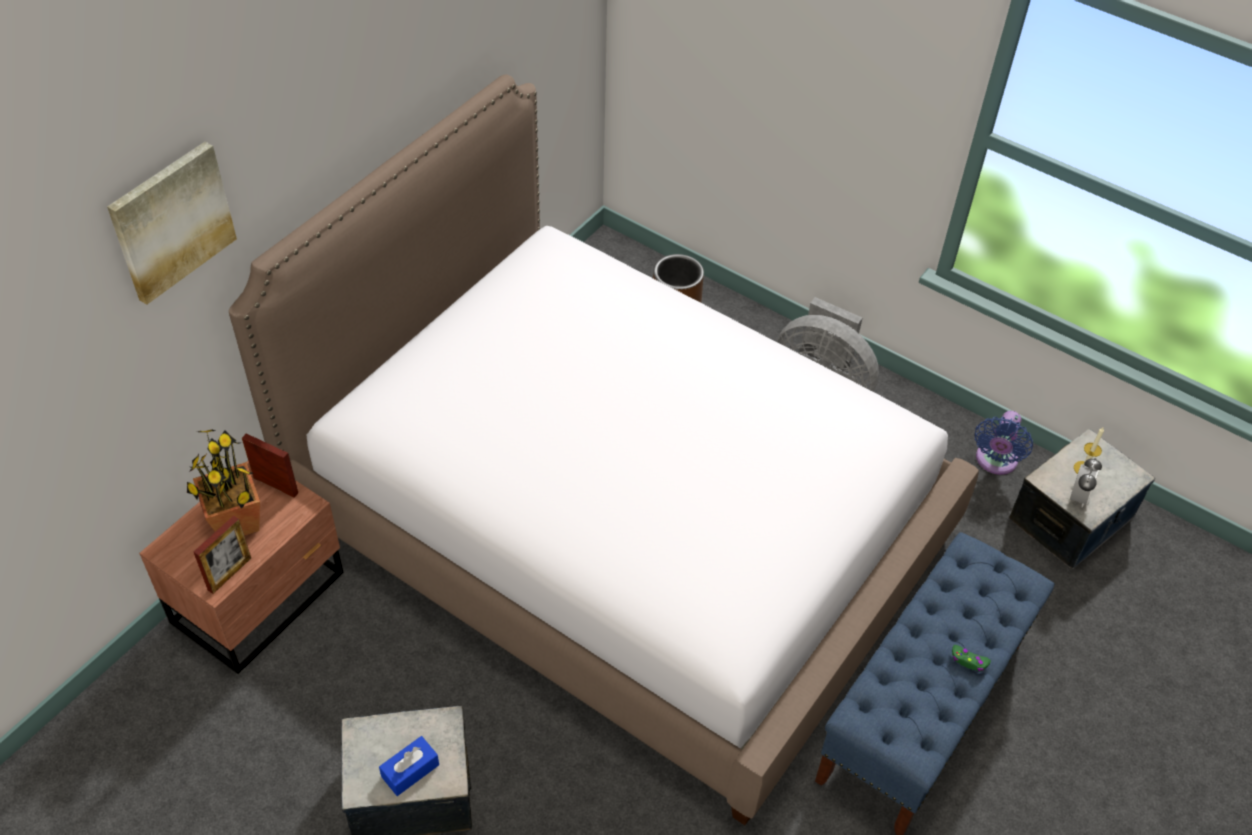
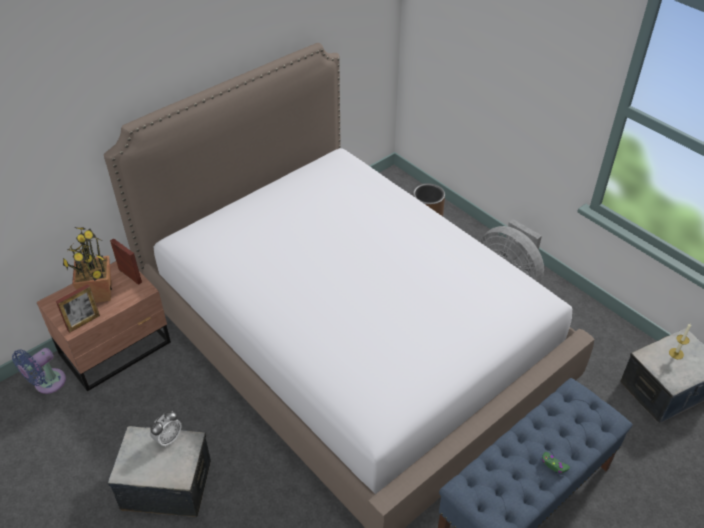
camera: 15 degrees right, 5 degrees down
(171, 221) = (66, 86): picture -> none
(410, 771) = (158, 467): blue tissue box -> none
(995, 462) = (618, 343): blue fan -> blue fan (47, 383)
(1078, 497) = (668, 371): alarm clock -> alarm clock (168, 438)

